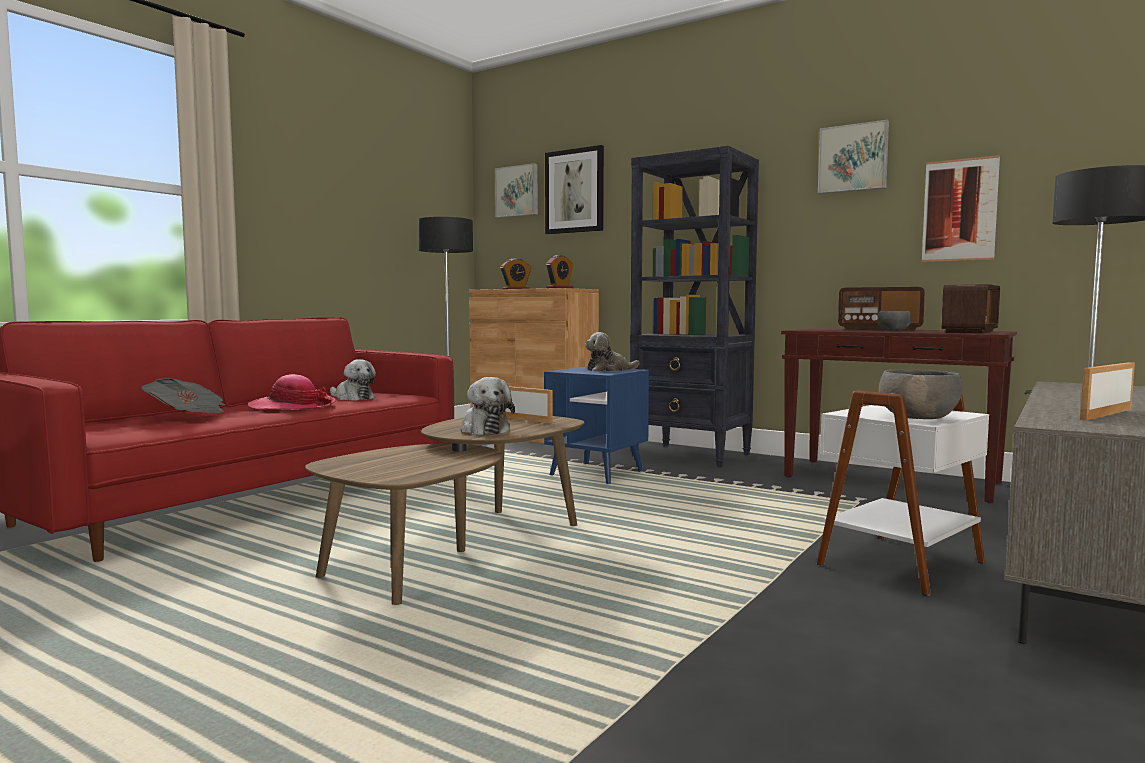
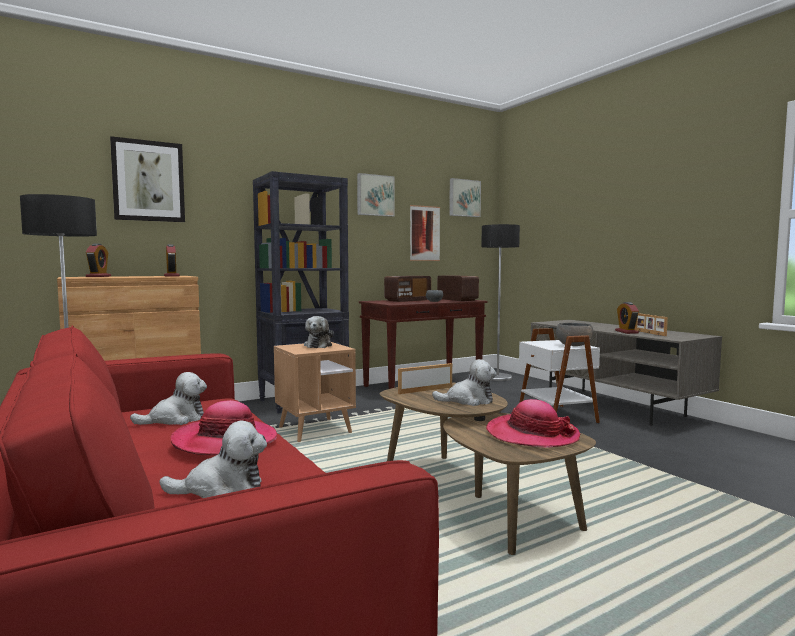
camera: 65 degrees left, 0 degrees up
(189, 418) = (222, 489): newspaper -> plush toy
(406, 465) = (532, 435): none -> hat
(518, 191) = (66, 169): picture -> picture (463, 198)
(596, 473) = (315, 430): blue side table -> brown side table
(1068, 406) = (626, 332): none -> alarm clock

